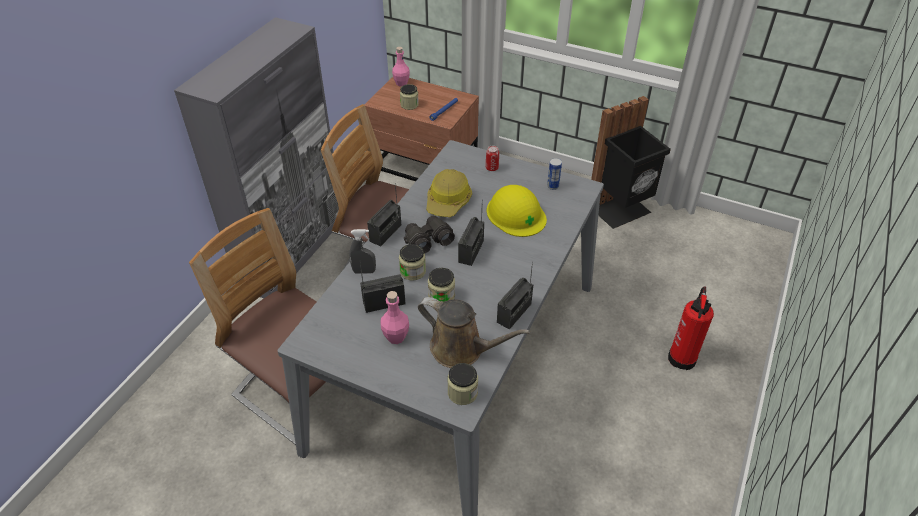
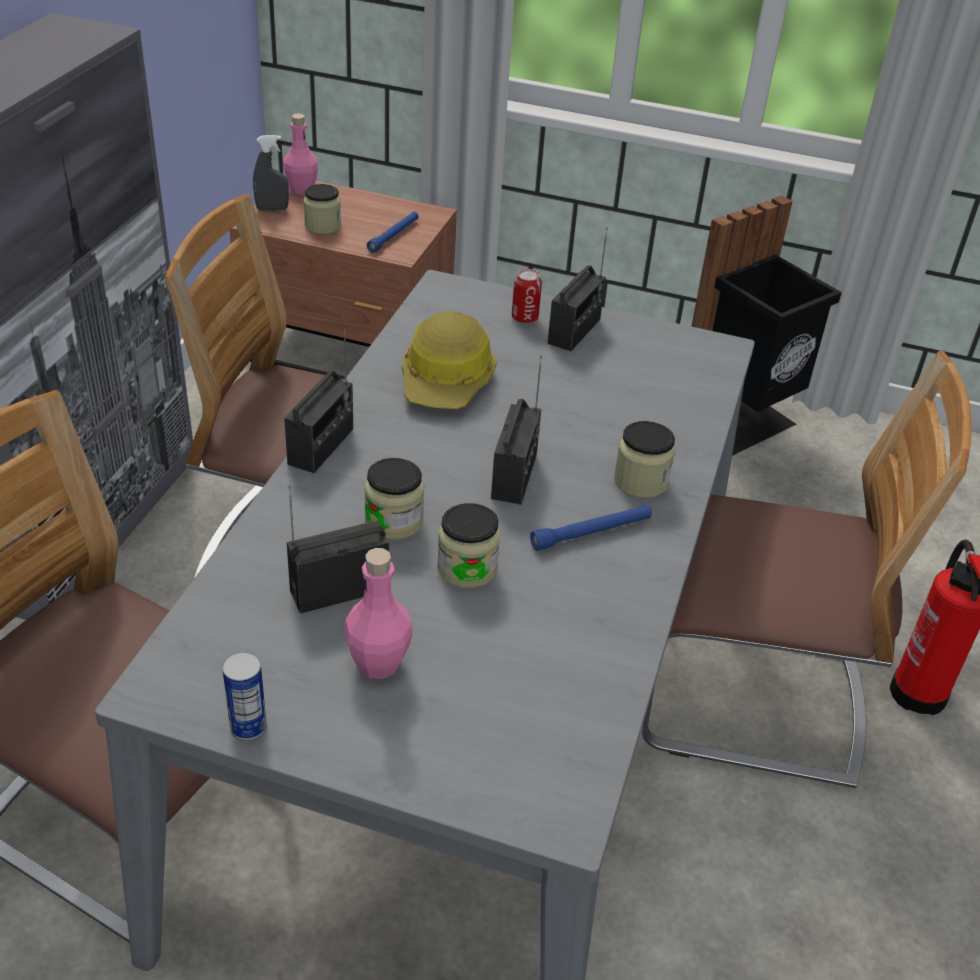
camera: 10 degrees left, 5 degrees down
(364, 271) = (284, 526): grey spray bottle -> grey spray bottle (272, 209)
(427, 240) = (416, 456): black binoculars -> none
(462, 349) = (535, 681): brown watering can -> none
(462, 393) = (556, 780): jar -> jar (640, 481)
(501, 281) = (591, 533): none -> blue flashlight
(514, 313) = (635, 597): radio -> radio (574, 331)
(516, 214) = (593, 401): yellow hard hat -> none
(553, 186) = (655, 348): can -> can (248, 728)
(595, 355) = (748, 698): none -> chair

